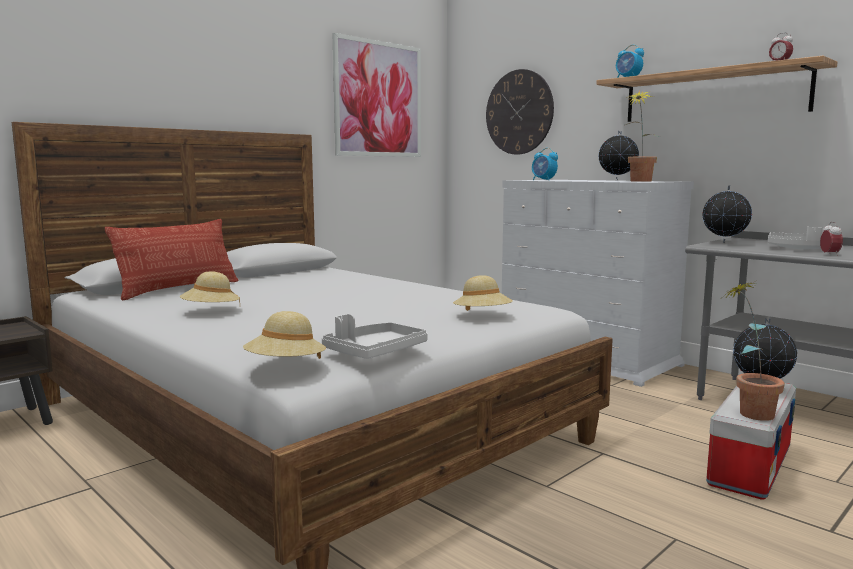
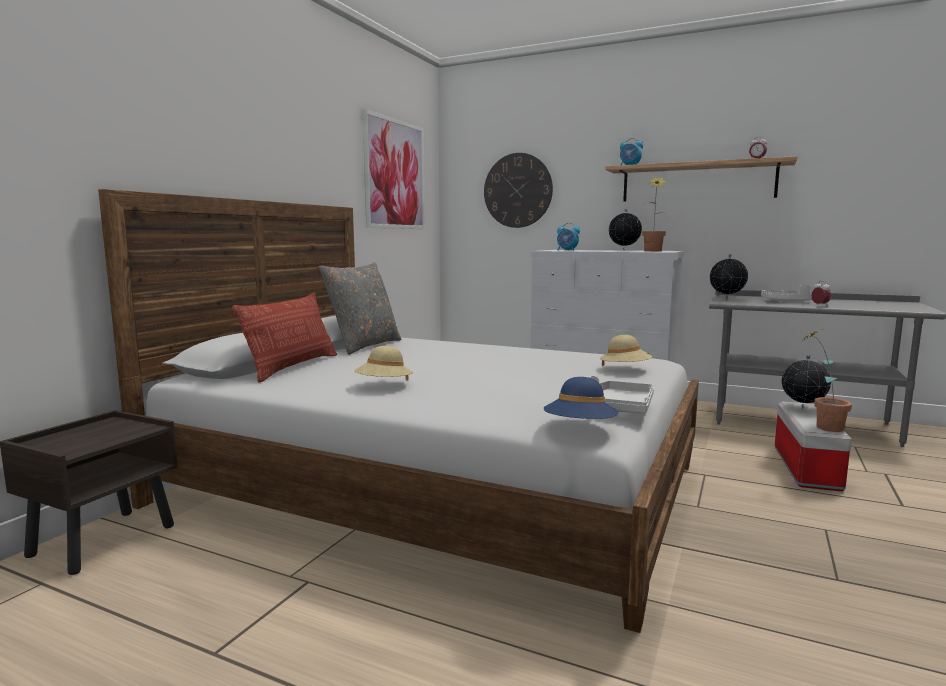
camera: 20 degrees left, 0 degrees up
(283, 275) = (364, 345): none -> grey pillow
(285, 367) = (580, 428): beige hat -> blue hat

